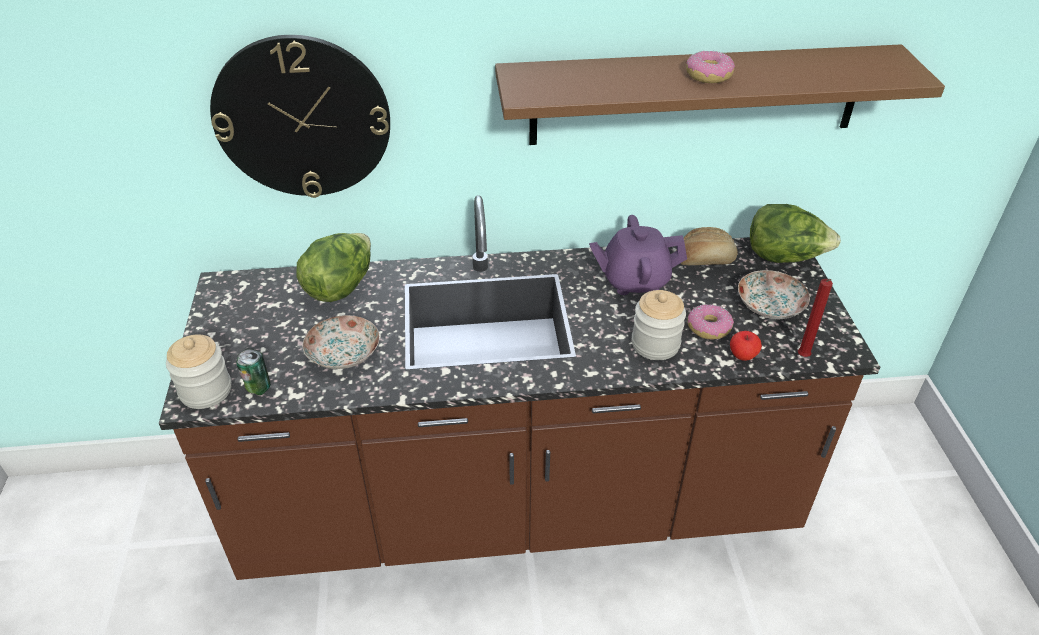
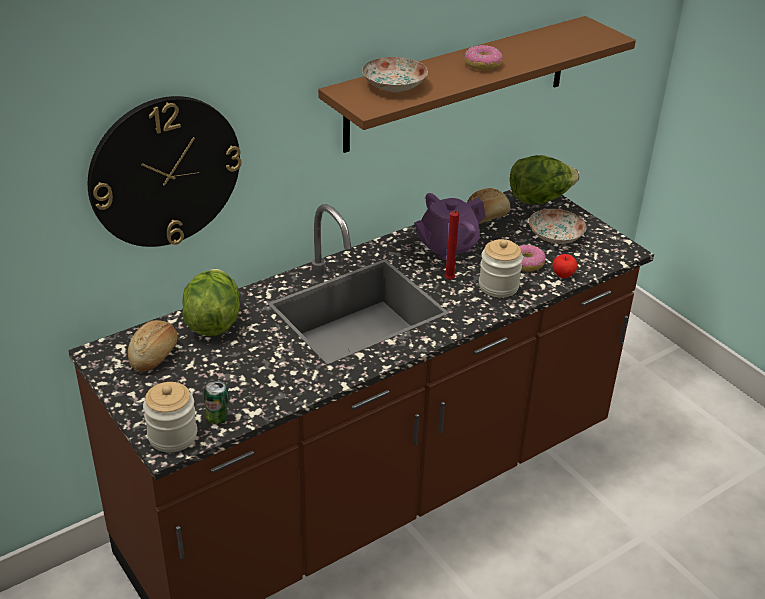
camera: 30 degrees left, 5 degrees down
(263, 302) = (155, 355): none -> bread
(344, 353) = (265, 369): plate -> plate (394, 85)
(802, 357) = (602, 264): red candle -> red candle (449, 281)

